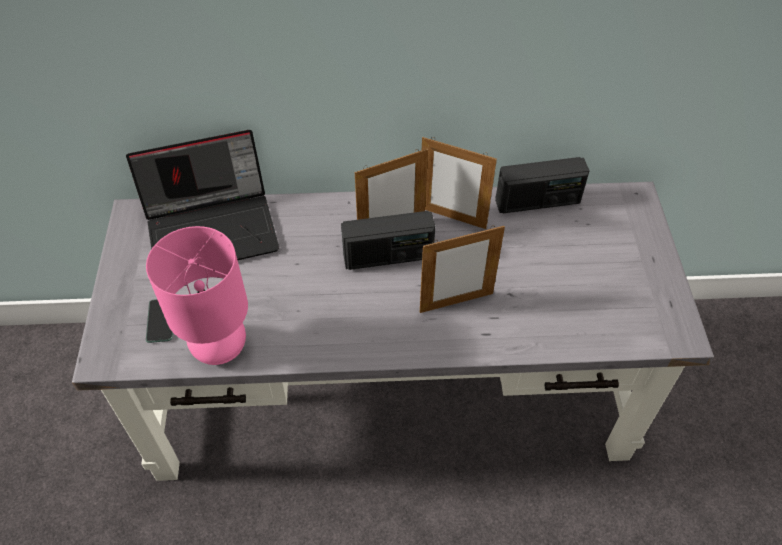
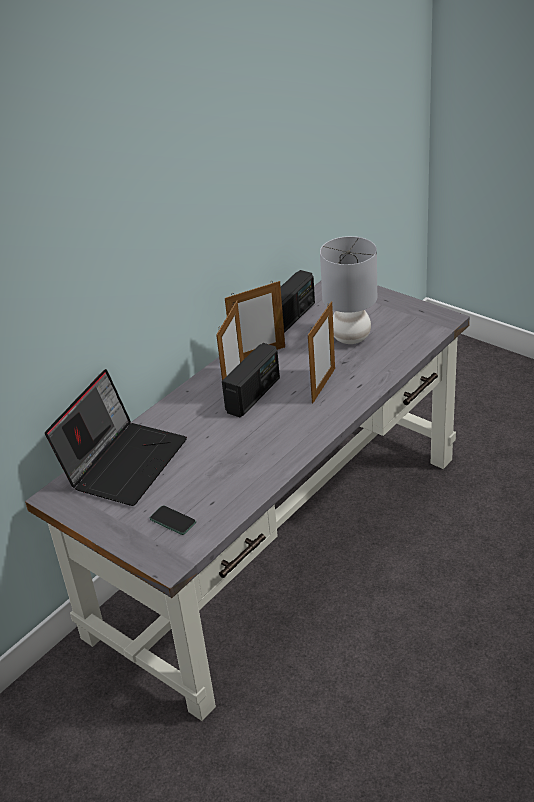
camera: 45 degrees left, 15 degrees down
(220, 348) = (231, 501): pink table lamp -> none
(558, 272) = (351, 337): none -> grey table lamp

